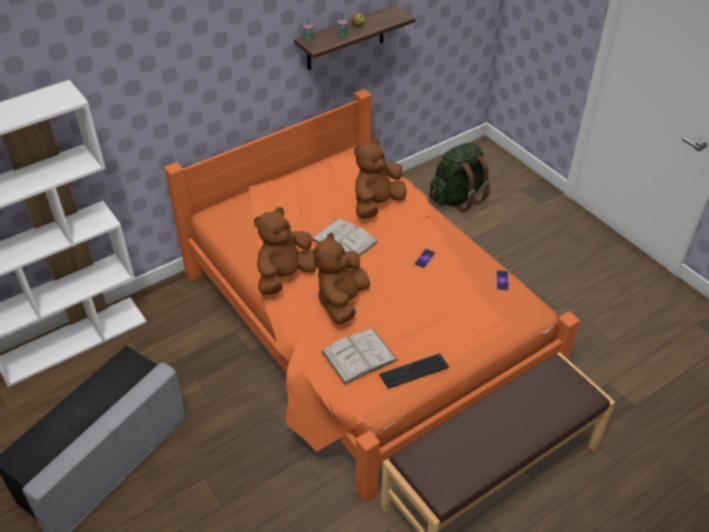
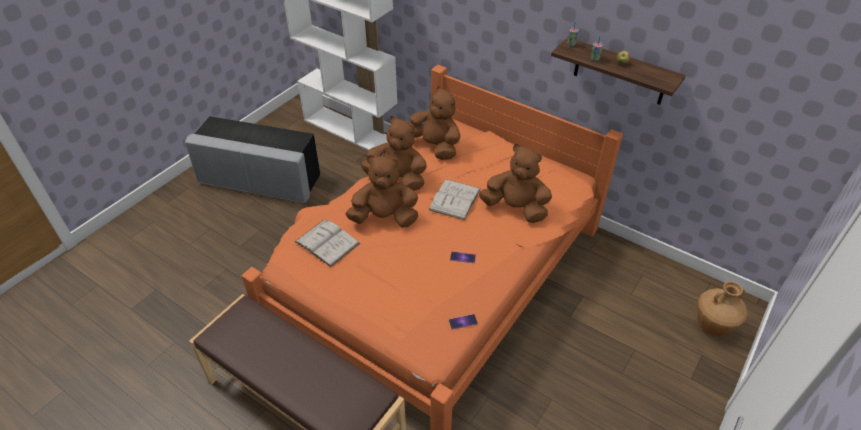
camera: 70 degrees right, 0 degrees up
(249, 233) = (435, 146): none -> brown plush toy
(414, 371) = (323, 281): keyboard -> none
(457, 197) = (645, 302): green backpack -> none
(496, 172) = (712, 326): none -> brown vase

